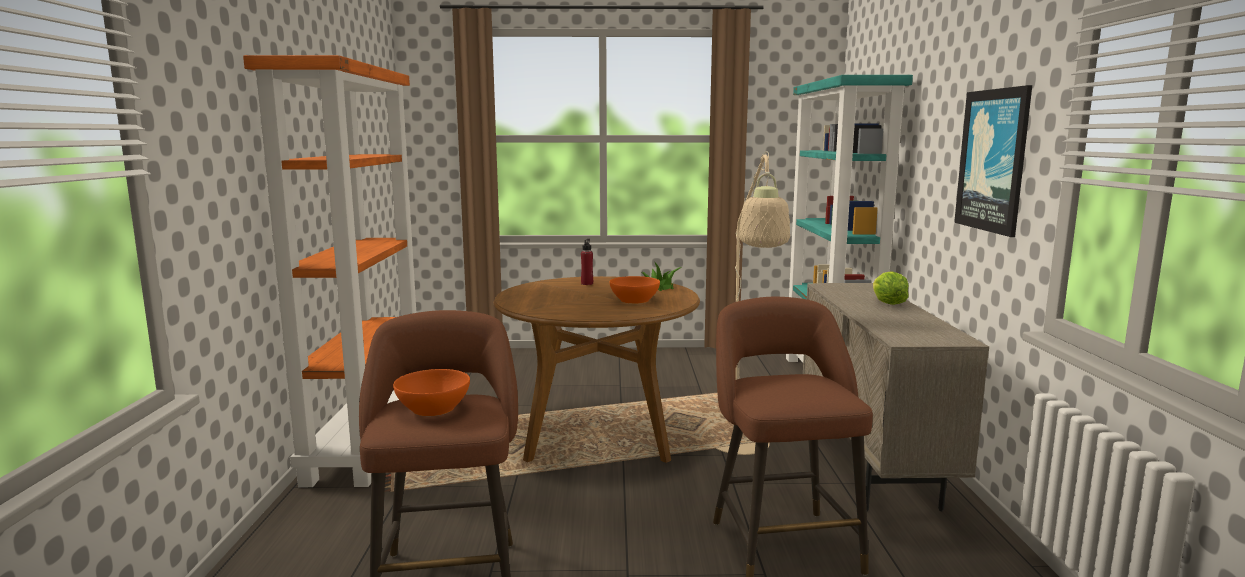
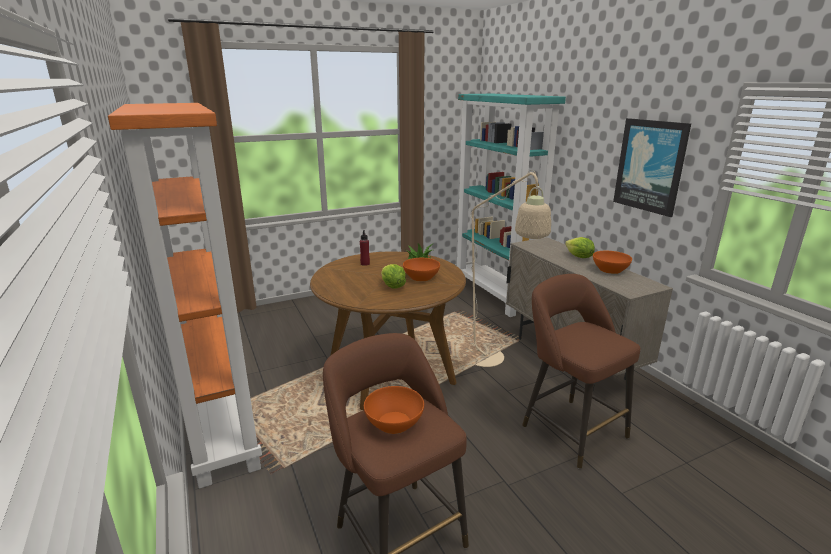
camera: 25 degrees left, 10 degrees up
(586, 303) = (392, 286): none -> lettuce
(915, 319) = (610, 270): none -> orange bowl

